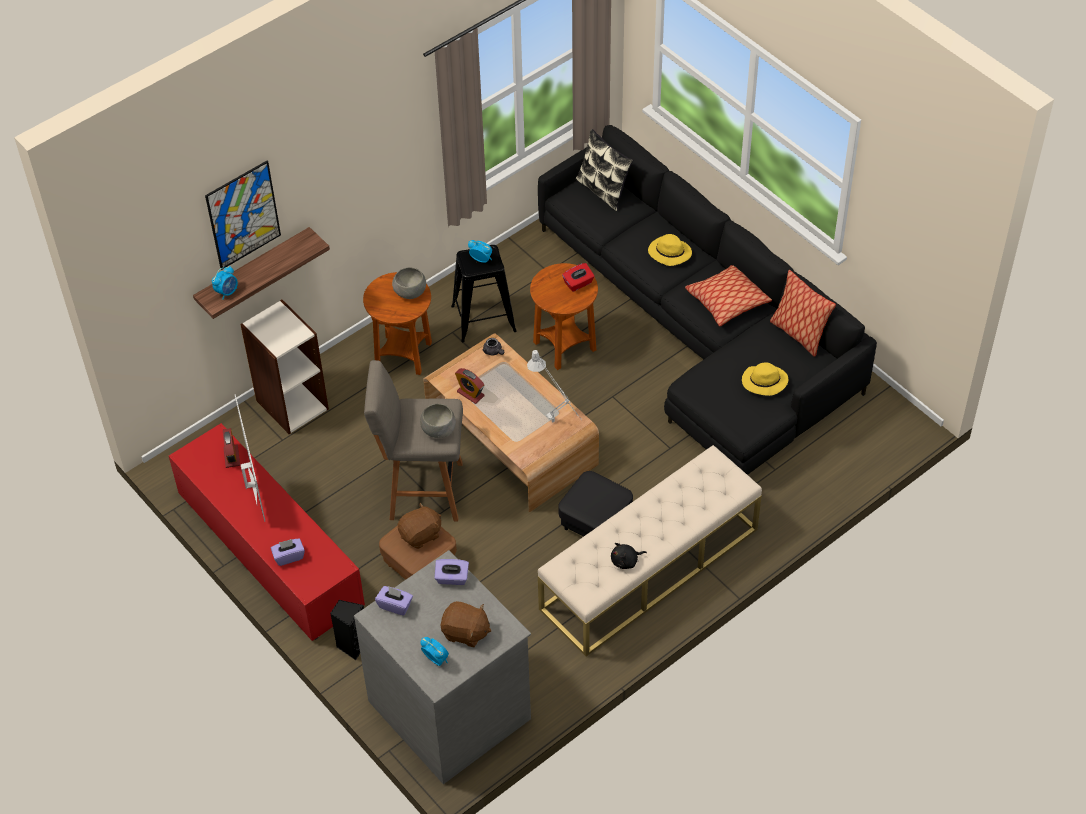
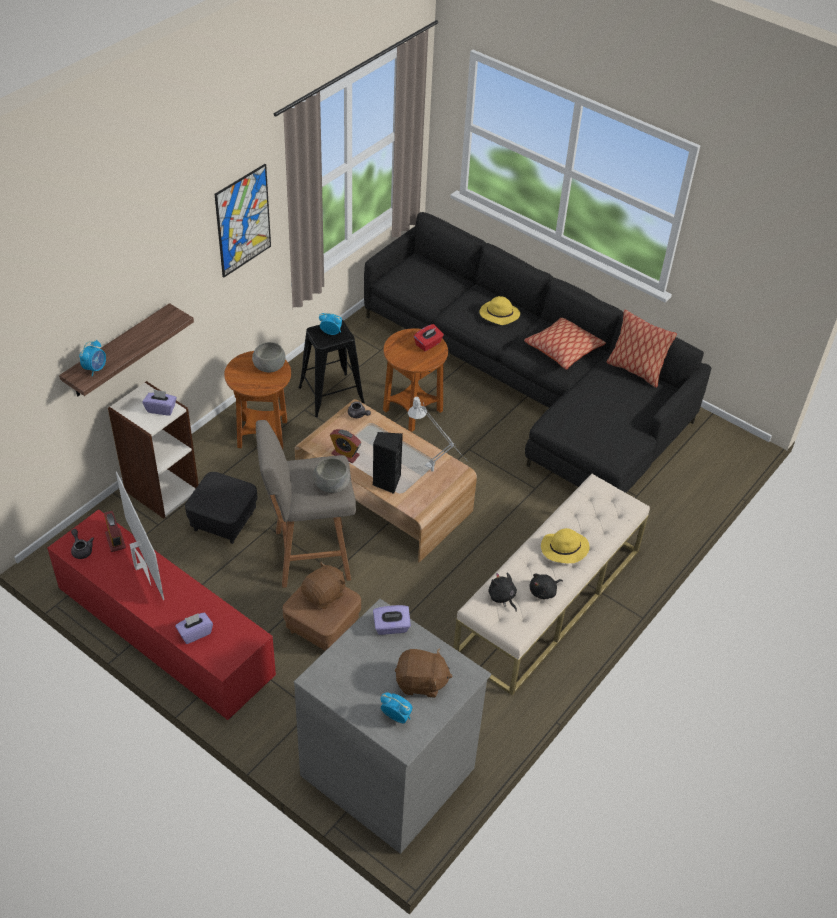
camera: 15 degrees left, 5 degrees down
(199, 461) = (81, 549): none -> grey teapot
(243, 215) = (106, 285): picture -> picture (243, 221)
(352, 645) = (270, 718): black speaker -> black speaker (386, 482)
(395, 605) = (337, 664): purple tissue box -> purple tissue box (161, 409)
(584, 561) = (502, 597): none -> black plush toy
(595, 523) = (485, 564): black ottoman -> black ottoman (224, 521)
(603, 190) = (424, 270): pillow -> none
(763, 382) = (619, 413): yellow hat -> yellow hat (563, 549)

